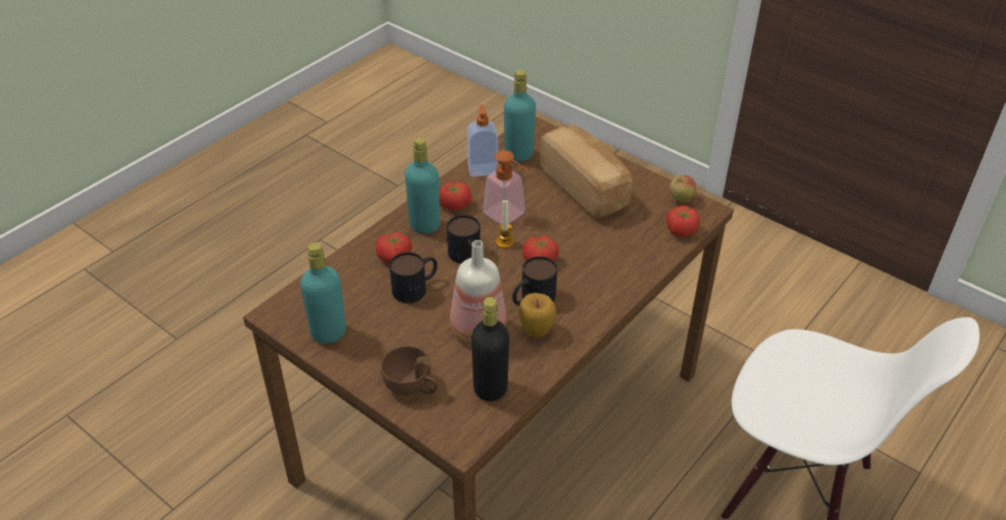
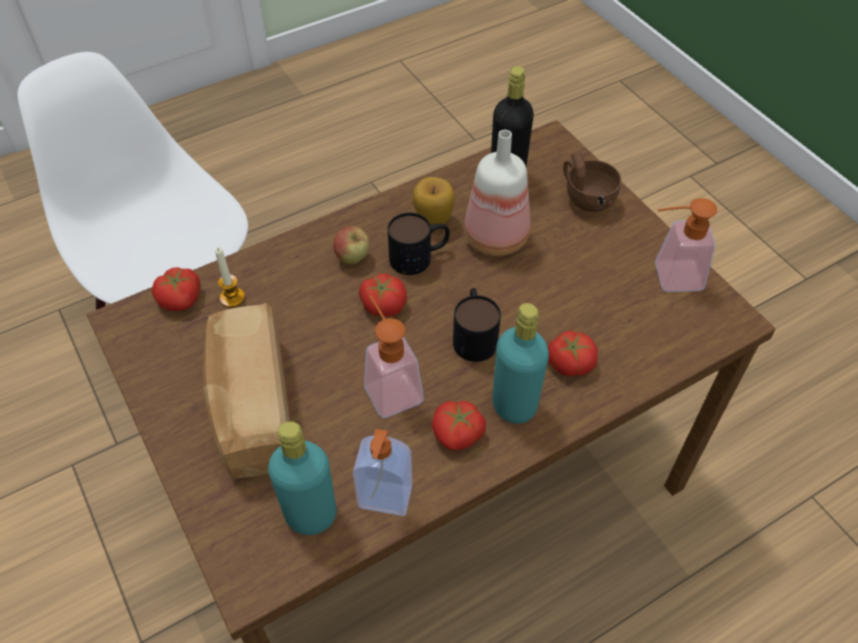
camera: 160 degrees left, 10 degrees up
(328, 333) = (668, 277): turquoise bottle -> soap dispenser
(416, 287) = (552, 308): mug -> none
(504, 242) = (414, 345): candle -> candle (232, 298)
(680, 199) = (139, 346): apple -> apple (353, 258)

